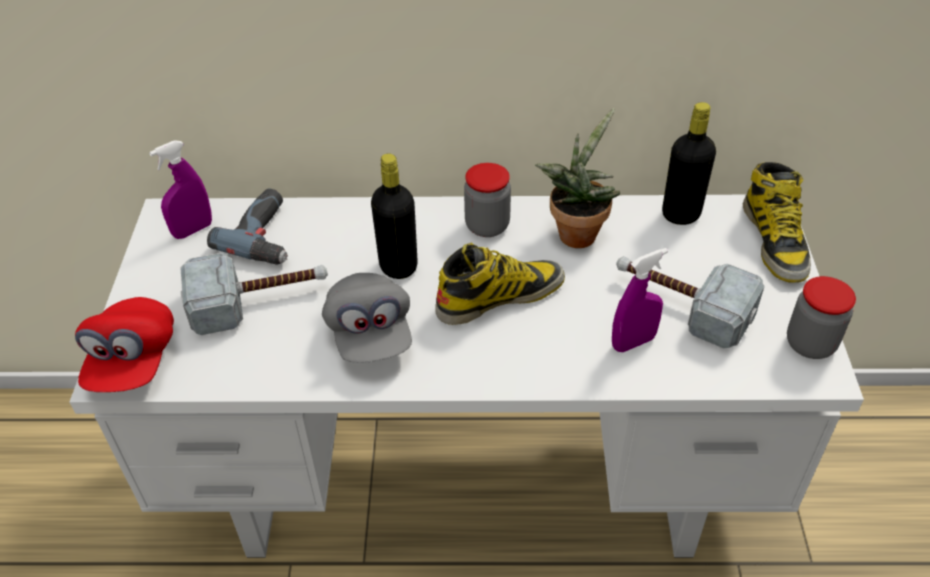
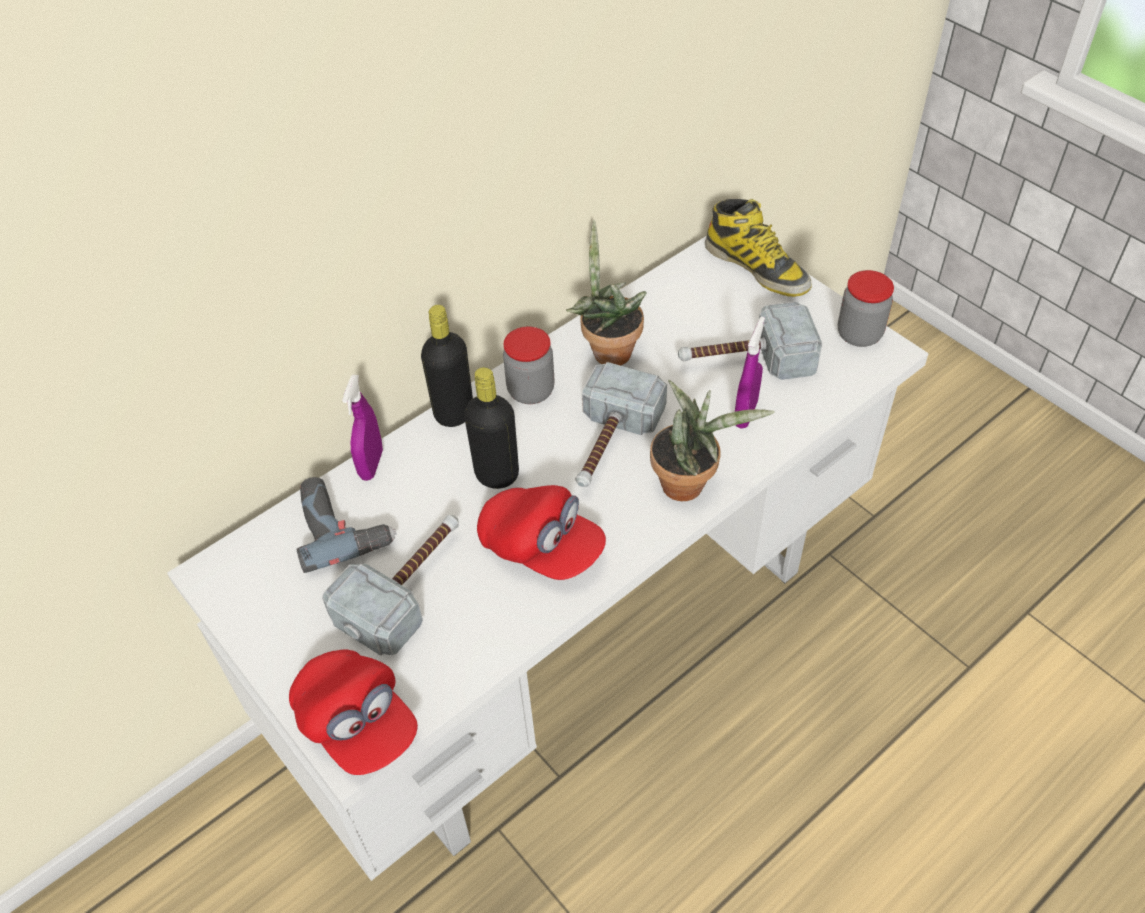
camera: 40 degrees left, 5 degrees up
(193, 230) = (260, 569): purple spray bottle -> purple spray bottle (371, 464)
(370, 334) = (541, 547): grey cap -> red cap
(500, 296) = (608, 444): boot -> hammer
(527, 363) = (689, 483): none -> potted plant
(681, 214) = (670, 286): black bottle -> black bottle (454, 413)

